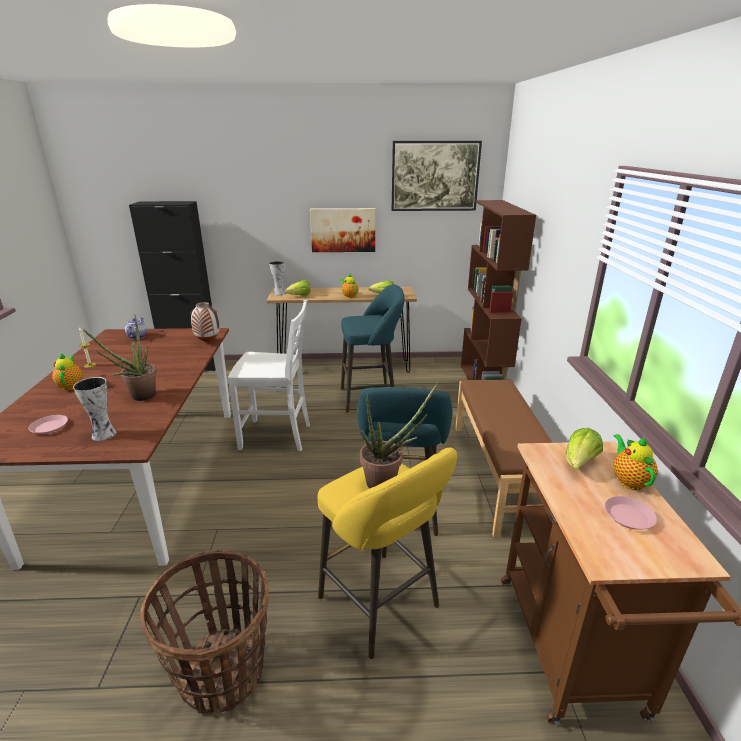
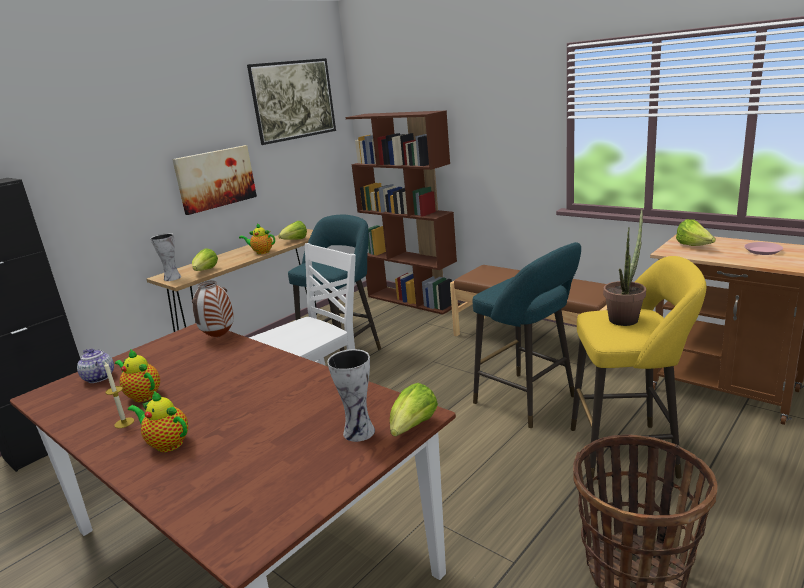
camera: 45 degrees left, 5 degrees down
(49, 427) = (275, 471): pink plate -> none
(116, 451) = (413, 428): none -> lettuce
(138, 397) = (295, 398): potted plant -> none
(629, 480) = (725, 241): teapot -> teapot (143, 395)

